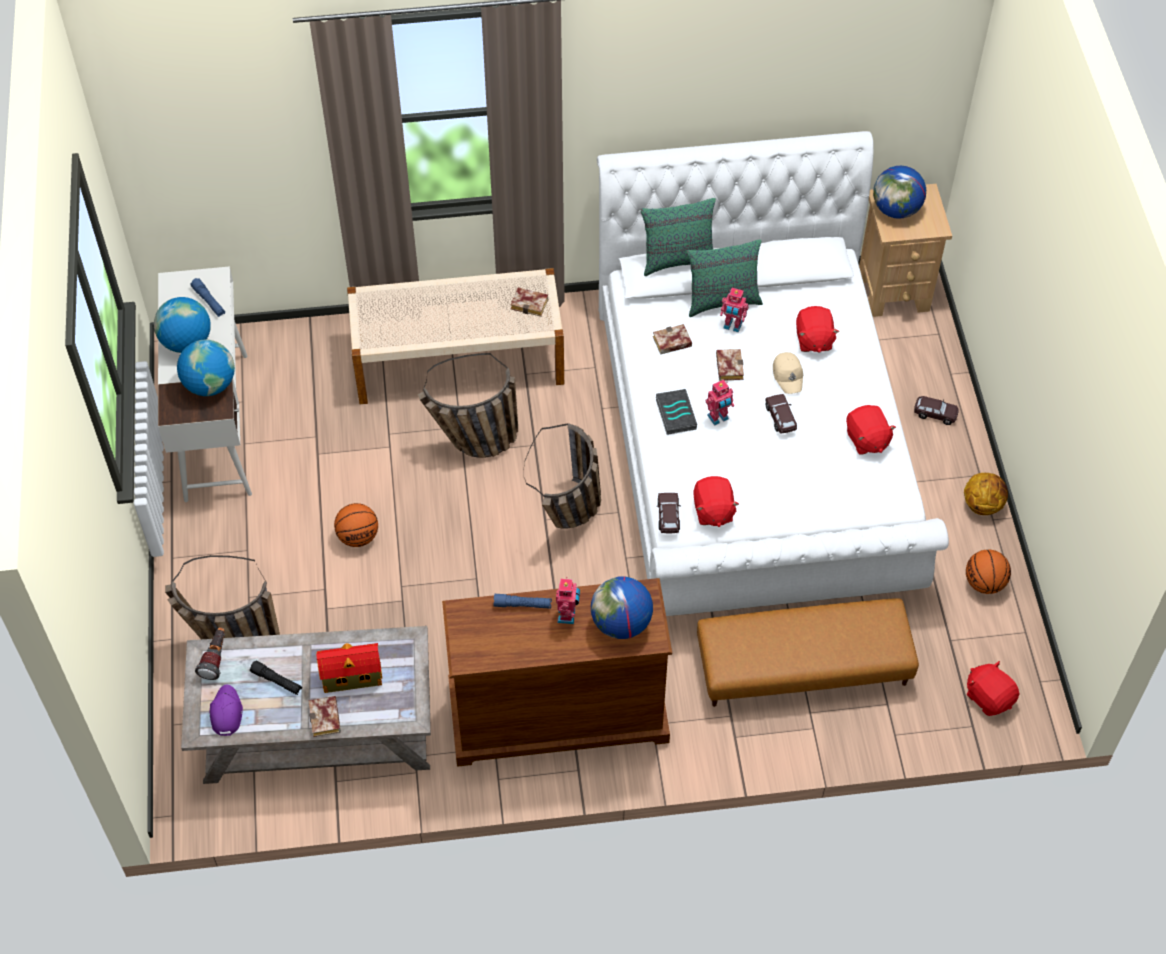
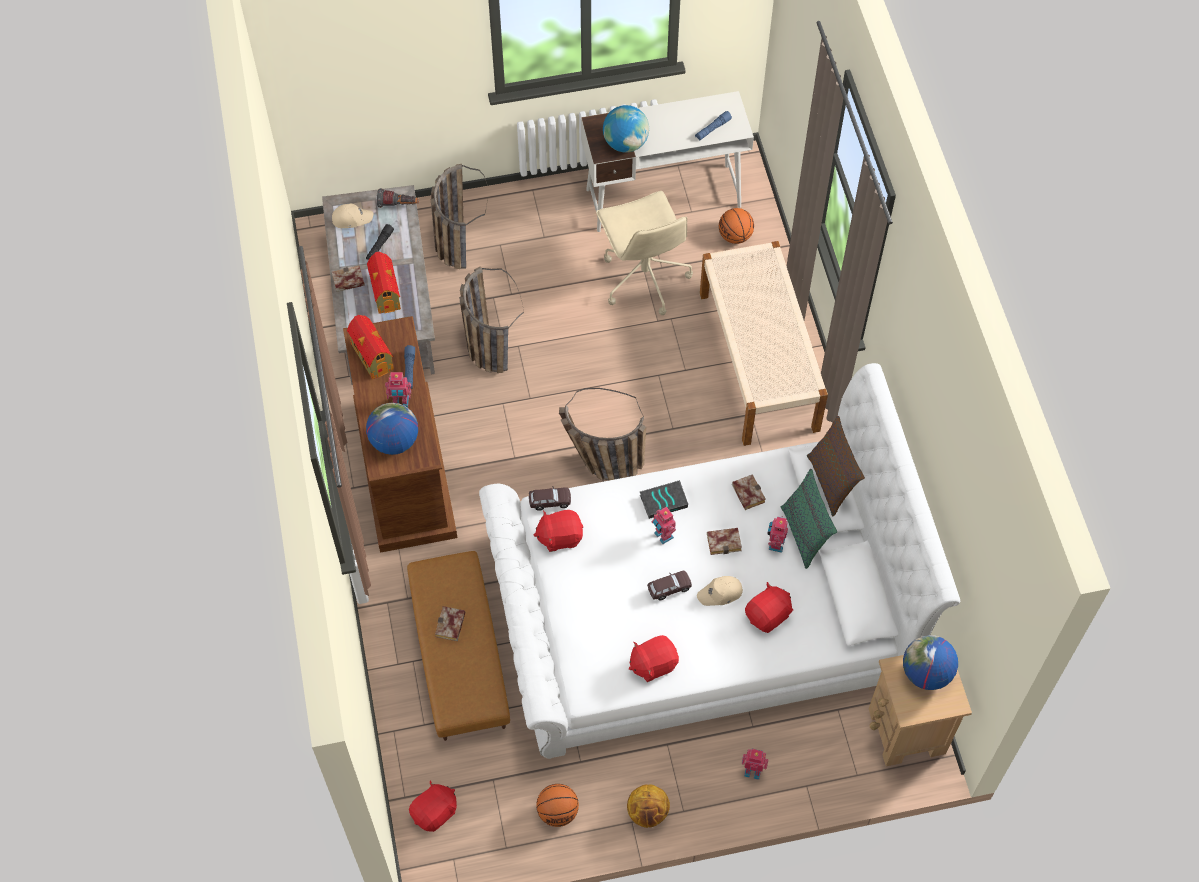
camera: 85 degrees right, 5 degrees up
(186, 342) = (667, 121): globe -> none
(225, 713) = (351, 218): purple cap -> beige cap
(325, 455) = (643, 276): none -> beige office chair
(358, 537) = (563, 310): basketball -> basketball (735, 236)
(472, 444) = (667, 381): basket -> basket (486, 343)
(496, 644) = (372, 355): none -> toy house
(531, 304) = (781, 380): book -> book (451, 626)
(678, 261) = (830, 483): green pillow -> brown pillow
(813, 340) = (768, 615): red plush toy -> red plush toy turned 150 degrees clockwise
(935, 414) = (753, 770): brown toy car -> toy robot

